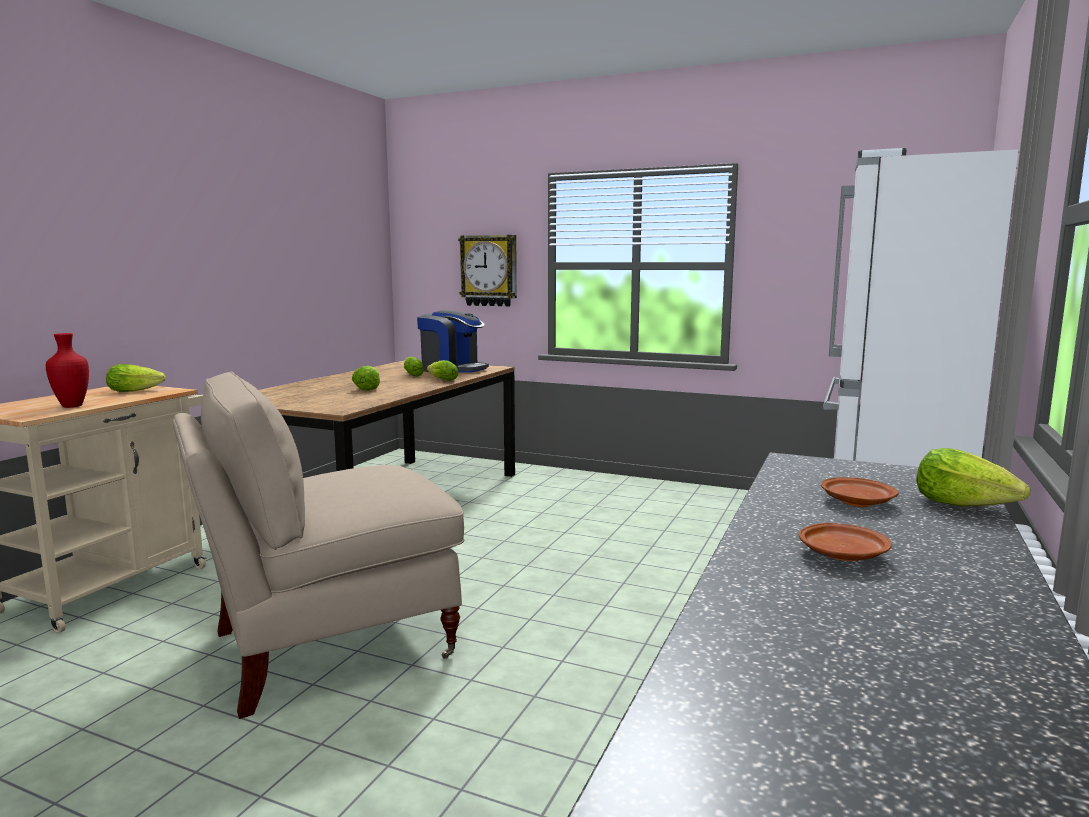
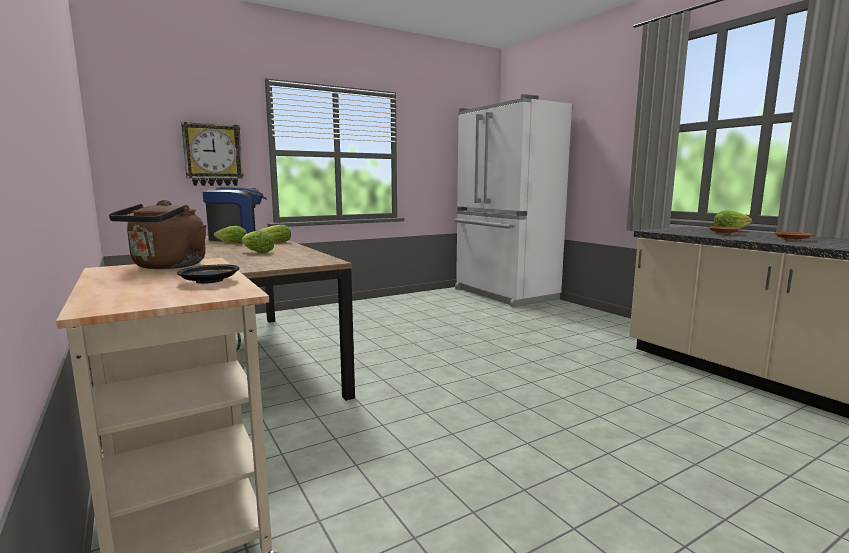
camera: 55 degrees left, 0 degrees up
(73, 406) = (210, 281): red vase -> black plate
(138, 390) = (167, 266): lettuce -> brown kettle
(328, 645) = (475, 428): beige chair -> none

